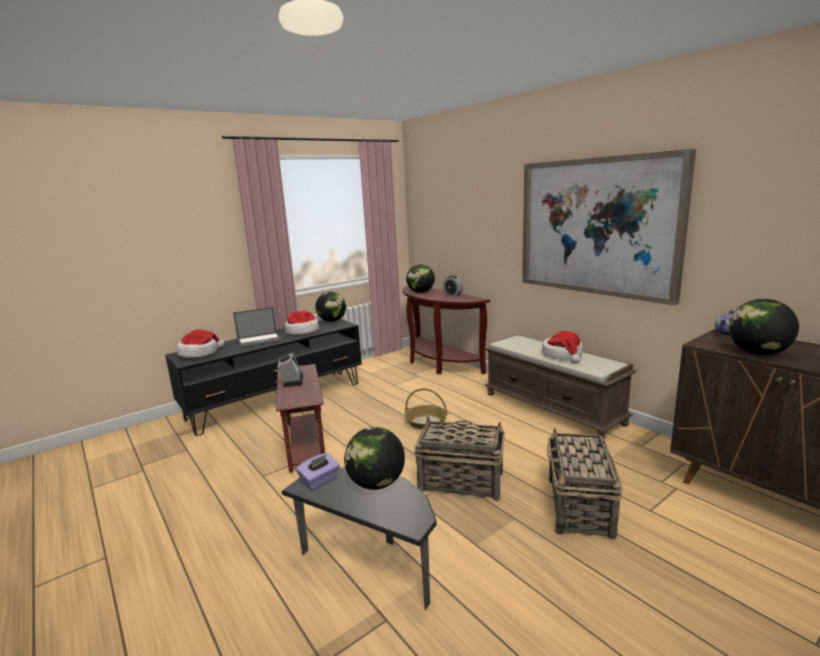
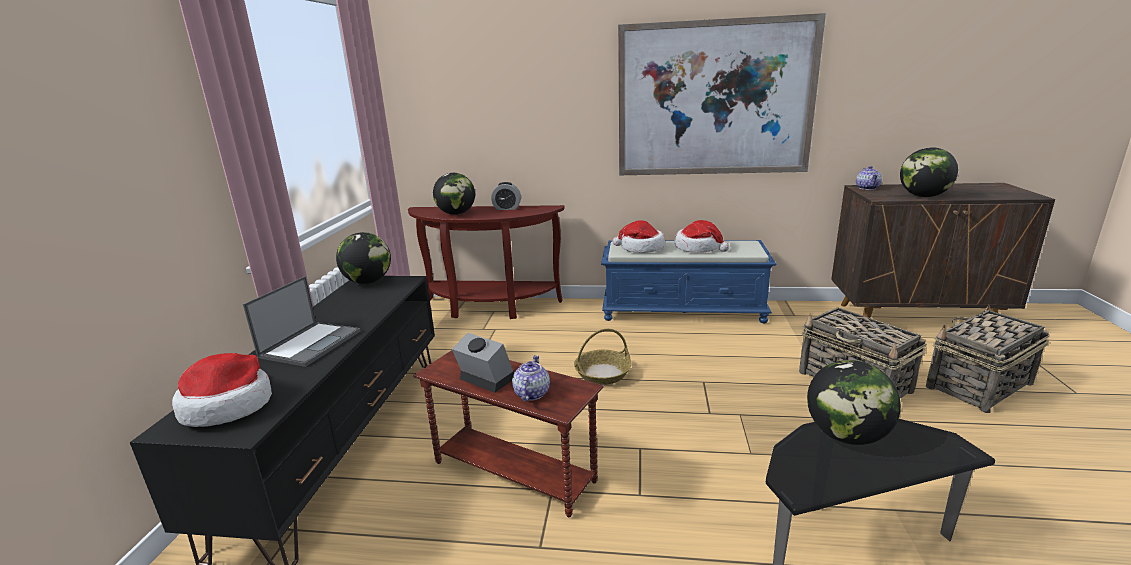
camera: 45 degrees left, 5 degrees up
(291, 393) = (531, 394): none -> teapot
(302, 331) = (356, 308): hat -> hat (641, 248)
(320, 481) = (800, 470): purple tissue box -> none
(460, 481) = (747, 413): basket -> basket (978, 386)
(553, 408) = (683, 311): brown bench -> blue bench

